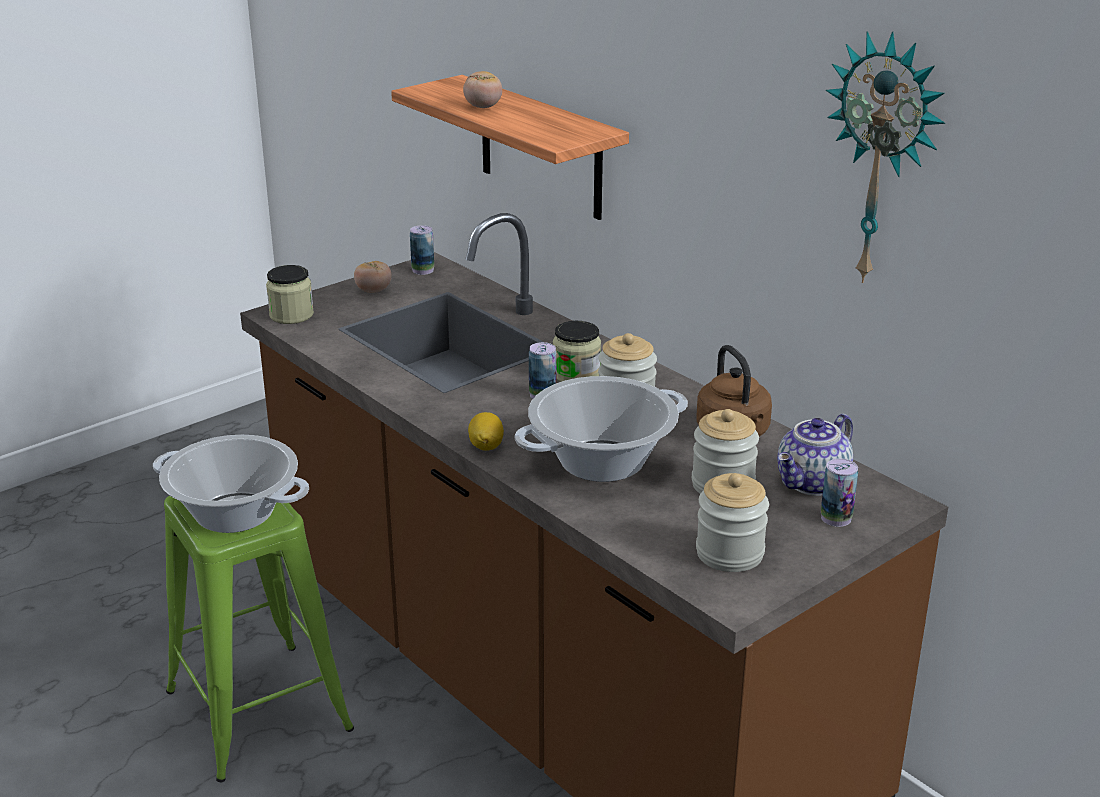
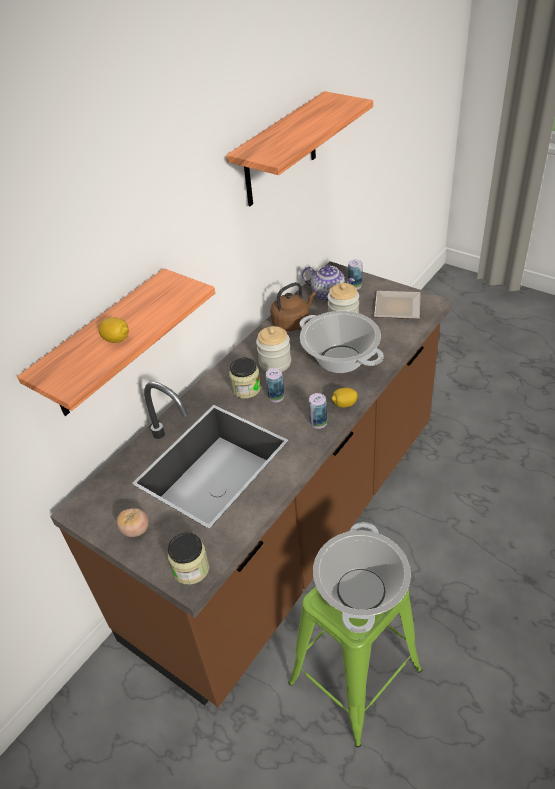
camera: 100 degrees left, 15 degrees up
(423, 270) = (90, 511): can -> can (318, 422)
(483, 107) = (117, 339): tomato -> lemon
(729, 553) = (399, 308): jar -> plate
(883, 160) = (280, 151): wall clock -> shelf

